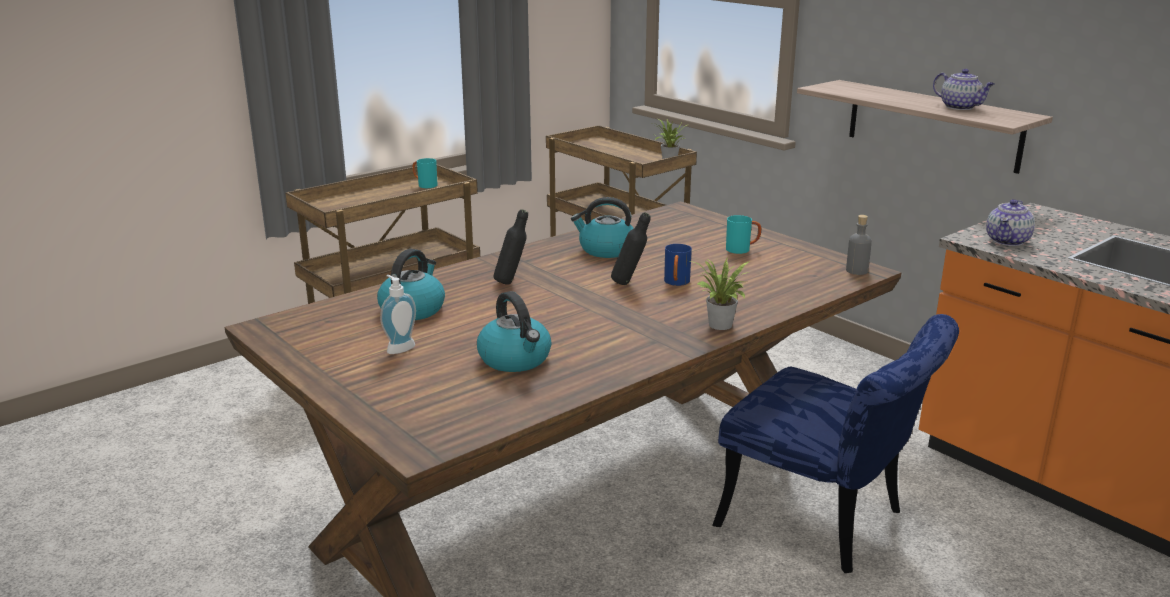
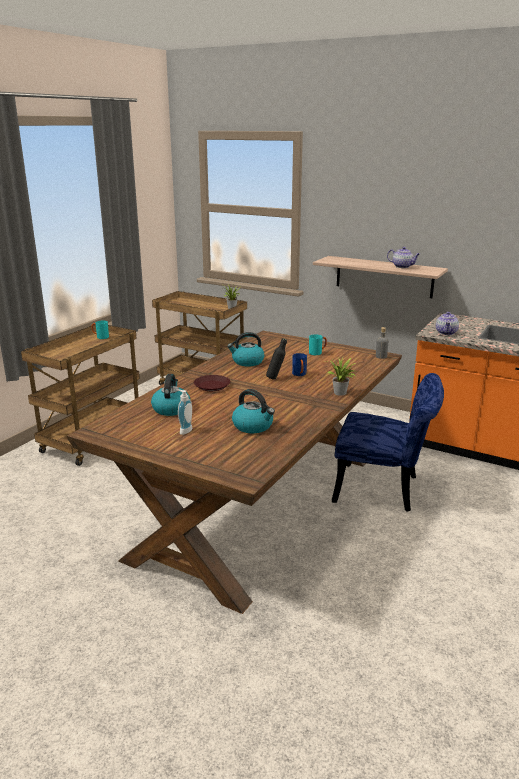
camera: 20 degrees left, 0 degrees up
(512, 282) = (212, 386): black bottle -> brown plate

